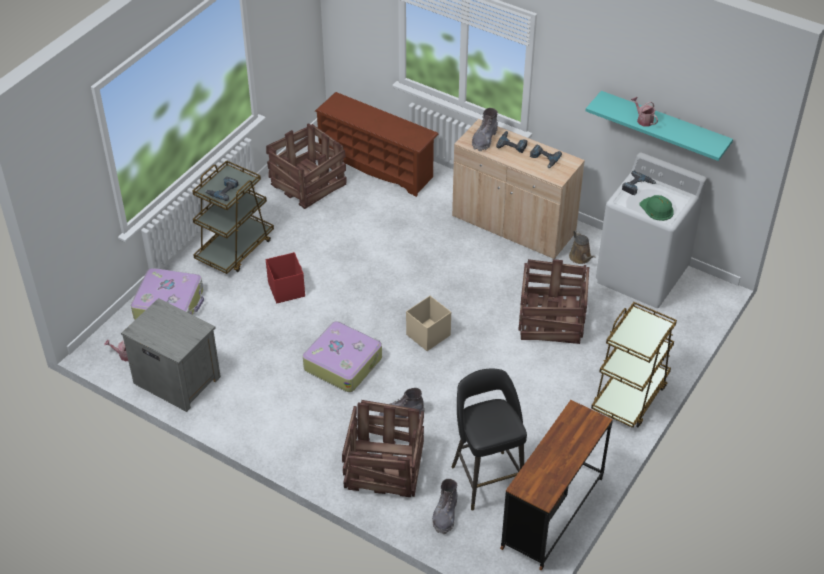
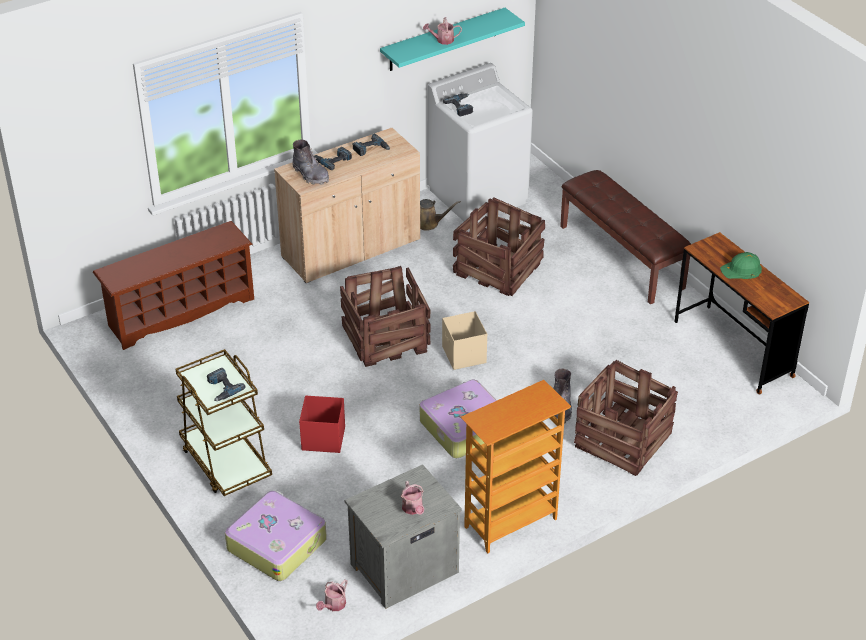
camera: 65 degrees left, 5 degrees down
(164, 337) = (413, 509): none -> watering can
(251, 426) = (511, 523): none -> bookcase
(308, 184) = (165, 373): crate -> crate (387, 338)
(445, 514) = (702, 417): grey boot -> none
(487, 478) = (672, 376): black stool -> none
(629, 396) = (622, 257): brown cart -> brown bench
(656, 209) = (500, 107): green hard hat -> green hard hat (741, 269)

